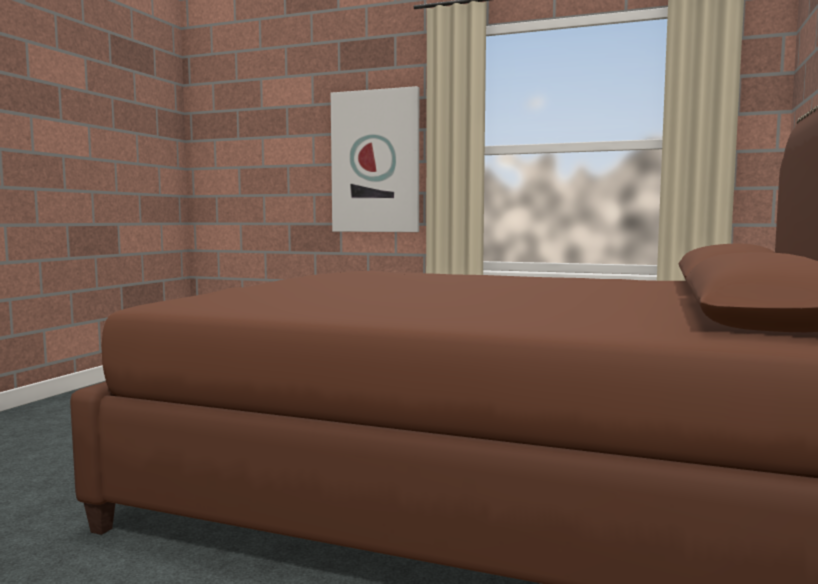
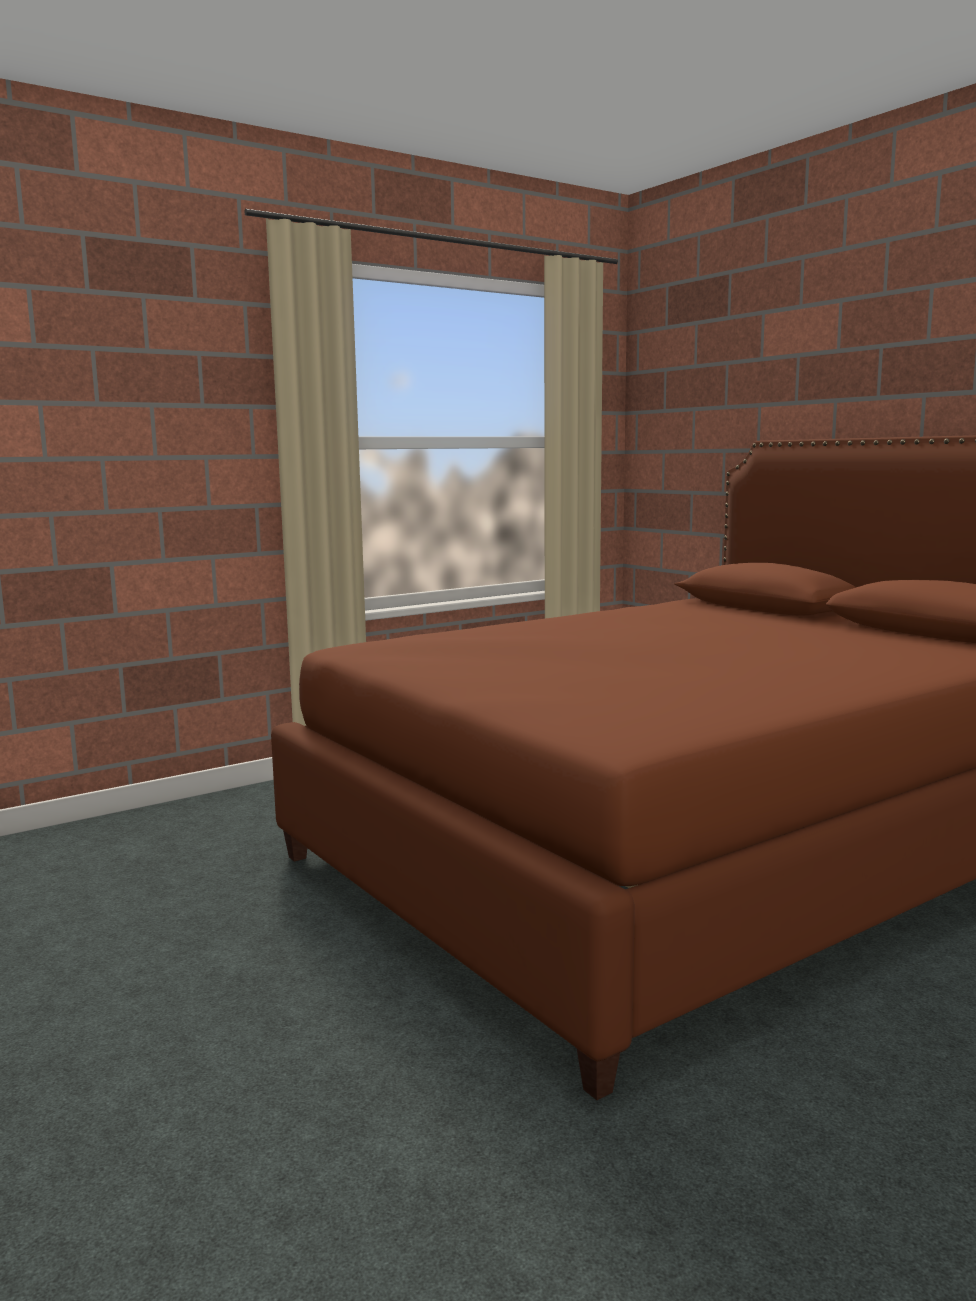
camera: 55 degrees left, 5 degrees up
(376, 162) = (174, 456): picture -> none

